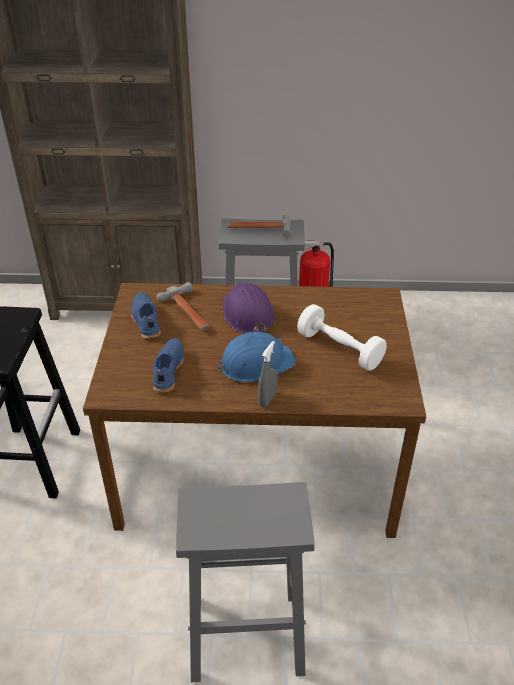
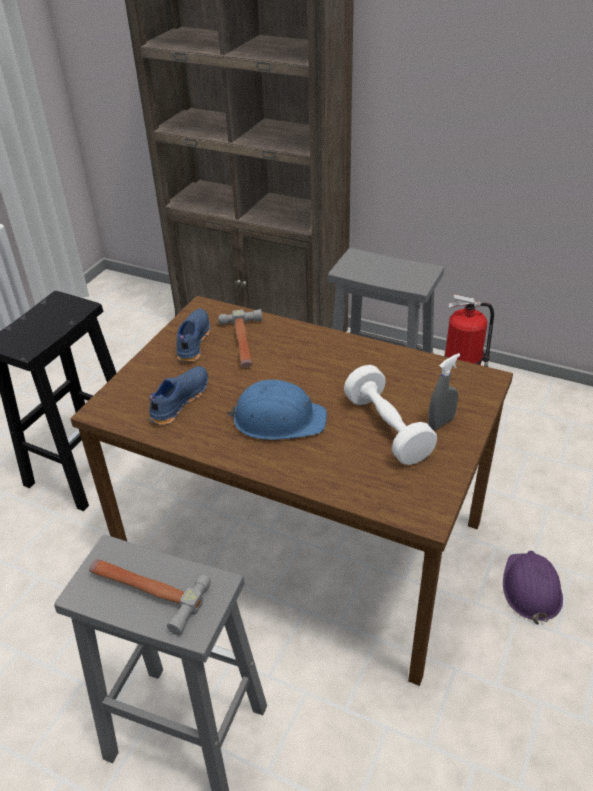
camera: 25 degrees right, 0 degrees up
(247, 314) = (306, 360): purple hard hat -> purple hard hat (530, 588)
(259, 229) = (383, 267): hammer -> hammer (145, 590)
(267, 399) = (264, 464): grey spray bottle -> grey spray bottle (441, 423)

